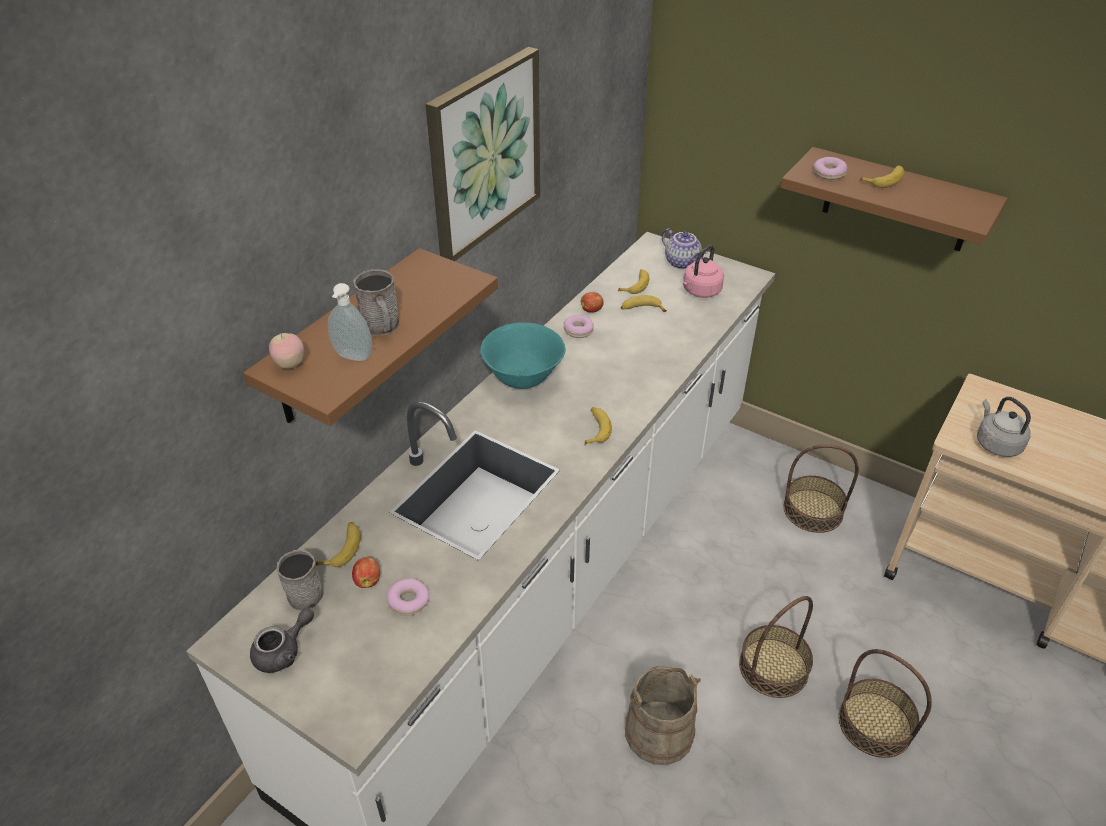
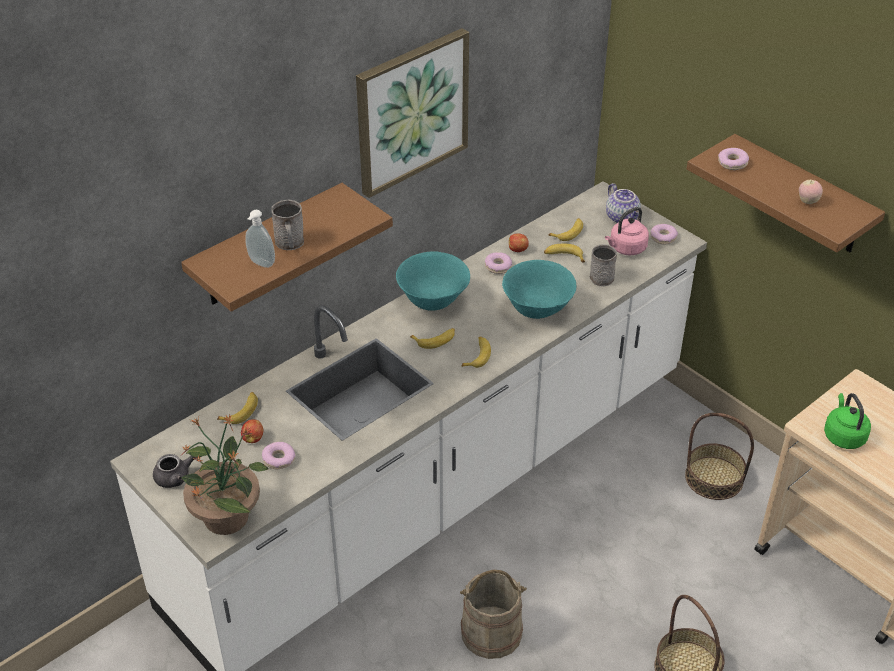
camera: 15 degrees right, 0 degrees up
(290, 365) = (215, 261): apple -> apple (808, 201)
(303, 591) = (203, 436): grey mug -> grey mug (600, 276)
(365, 694) = (227, 516): none -> potted plant
(639, 368) = (538, 309): none -> turquoise bowl
(731, 275) = (663, 237): none -> donut
(773, 667) = (615, 604): basket -> none
(884, 180) = (780, 177): banana -> banana (435, 340)
(996, 443) = (843, 435): grey kettle -> green kettle

